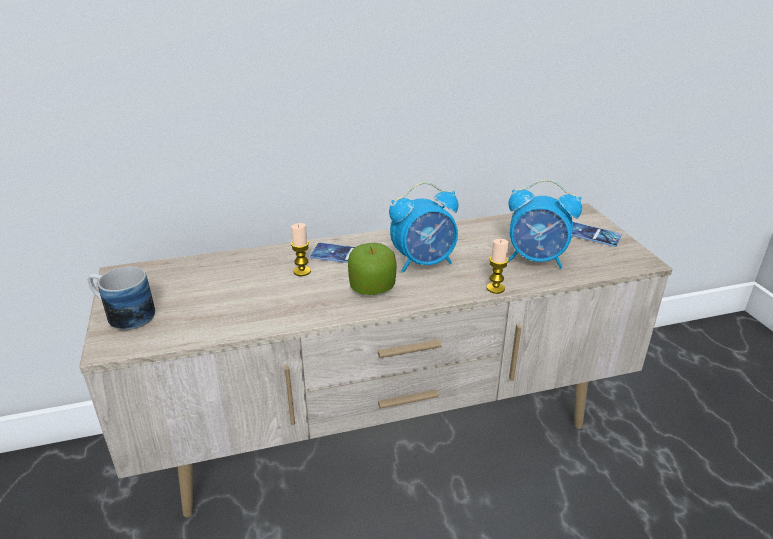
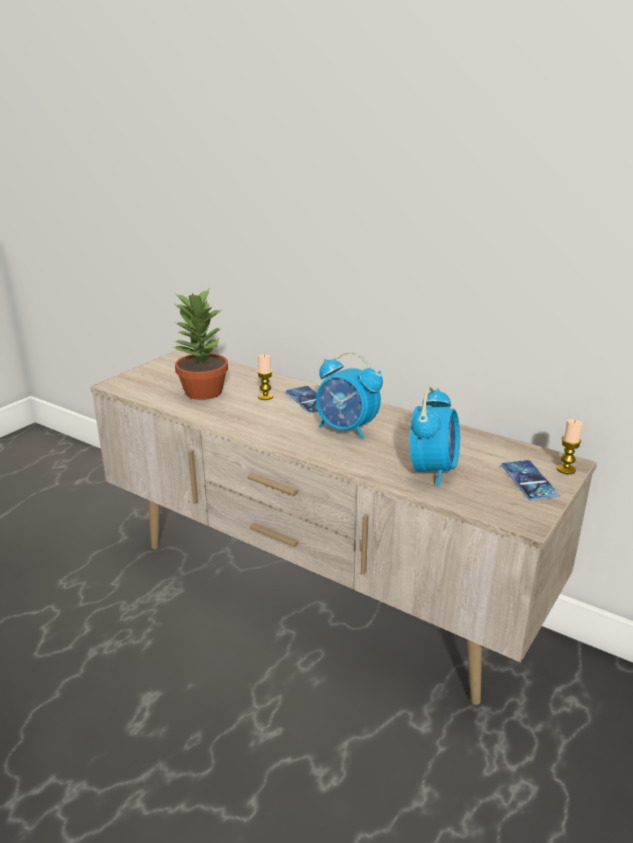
camera: 50 degrees right, 5 degrees down
(123, 315) = (146, 374): mug -> none
(233, 299) = (202, 392): none -> potted plant
(372, 287) = (282, 425): apple -> none
(495, 288) = (356, 468): candle -> candle (566, 469)
(536, 259) = (433, 470): alarm clock -> alarm clock turned 135 degrees counterclockwise

